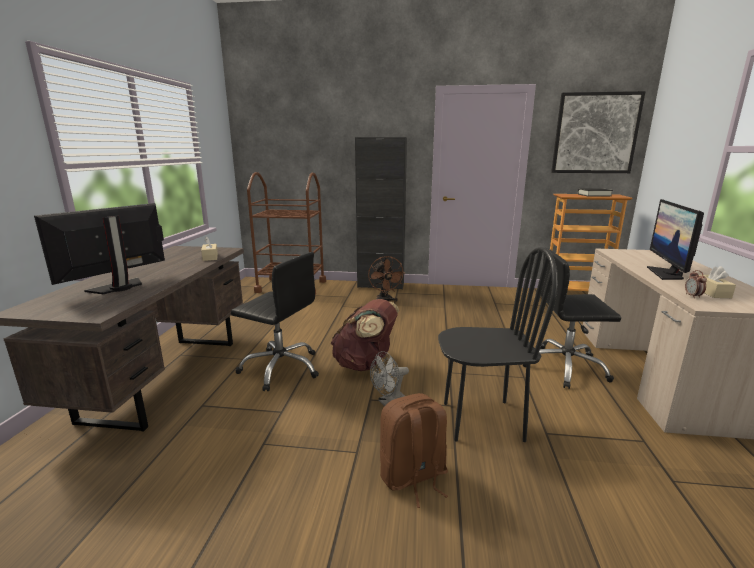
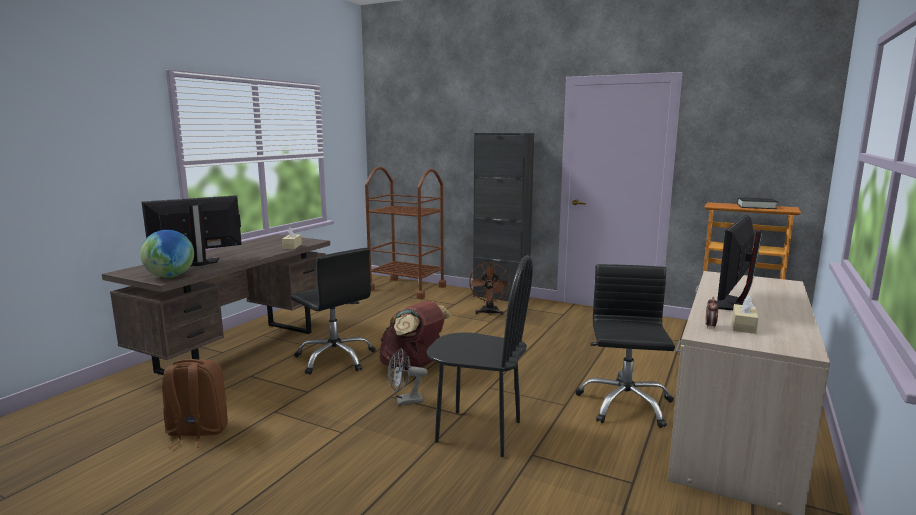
camera: 20 degrees right, 5 degrees down
(99, 309) = (170, 276): none -> globe
(413, 477) = (371, 459): brown backpack -> brown backpack (197, 432)
(565, 367) = (624, 404): black office chair -> black office chair turned 75 degrees clockwise
(595, 133) = (761, 130): picture -> none

